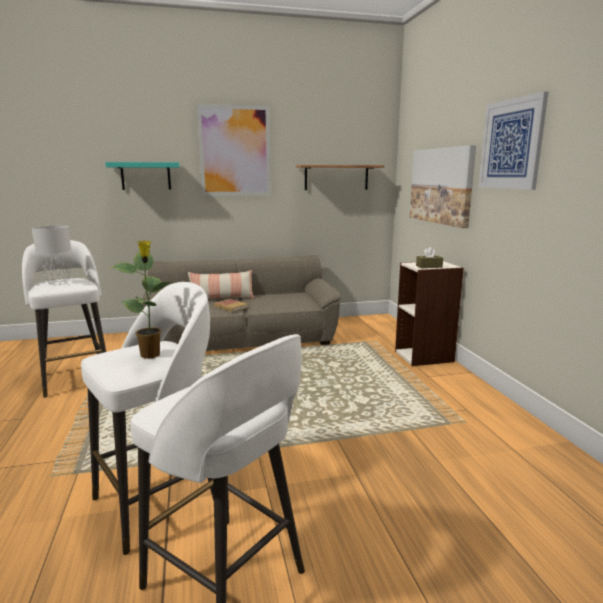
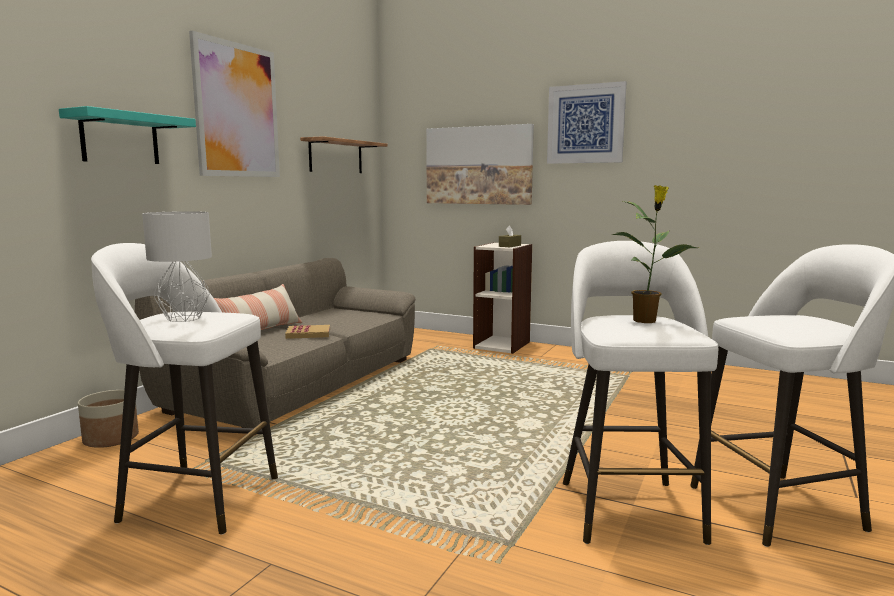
camera: 50 degrees left, 5 degrees down
(122, 338) = (111, 438): none -> planter

